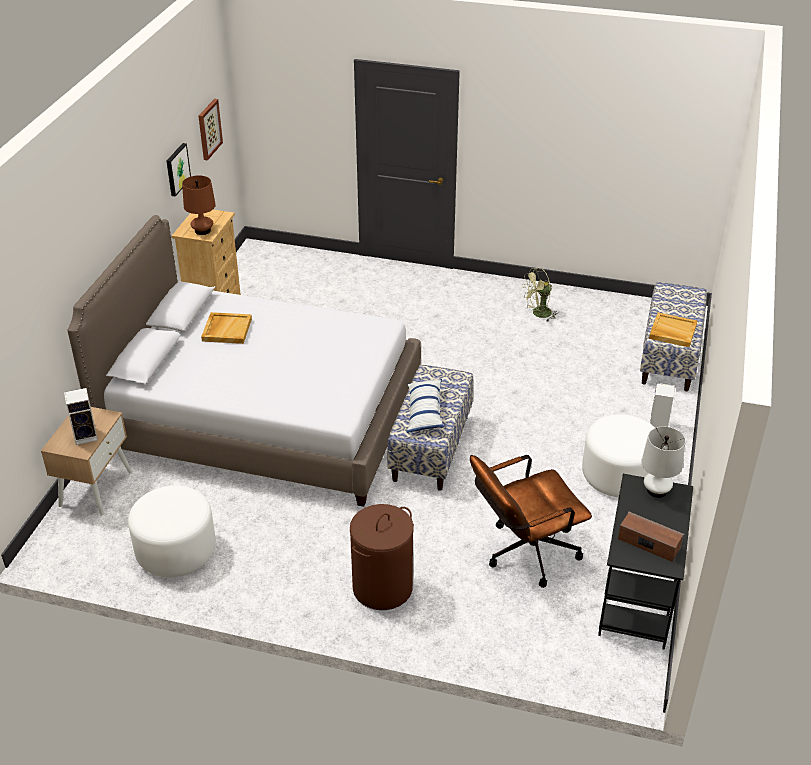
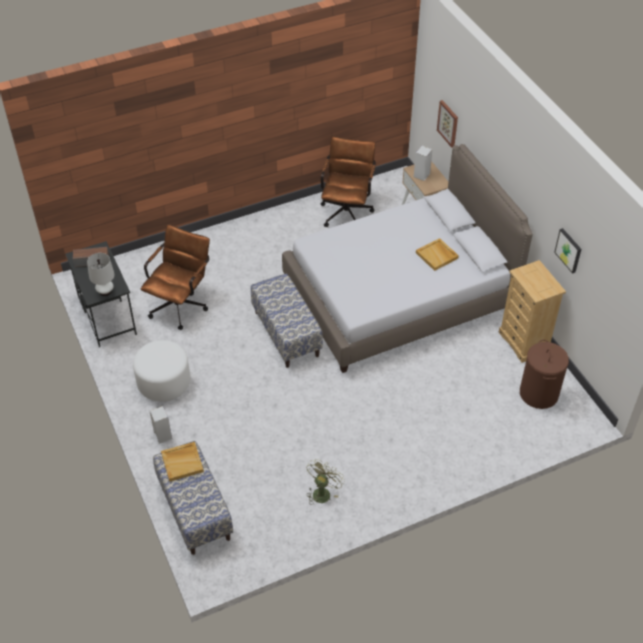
camera: 140 degrees right, 10 degrees up
(176, 550) = (347, 210): white ottoman -> brown office chair
(203, 231) = (528, 274): brown table lamp -> none
(209, 129) = (610, 294): picture -> picture (448, 123)
(382, 588) = (234, 249): brown laundry basket -> brown laundry basket (538, 393)
(424, 412) = (284, 299): pillow -> none

